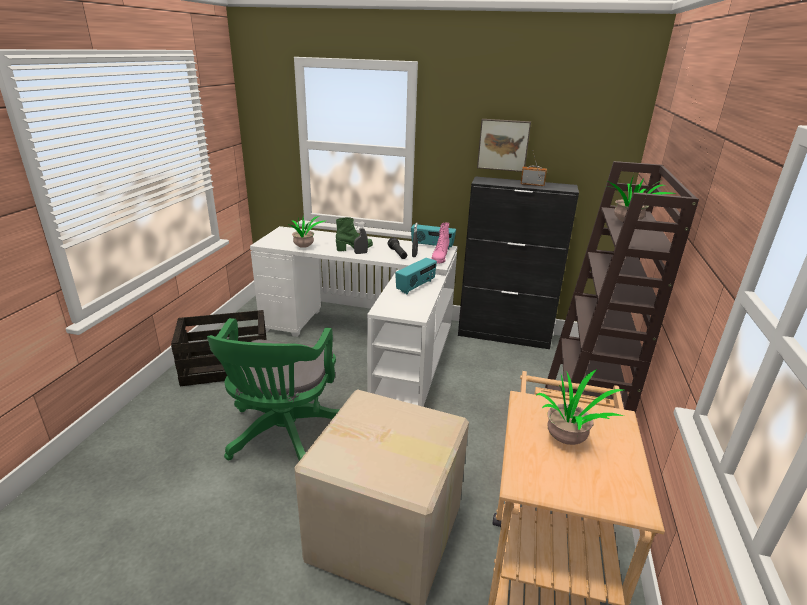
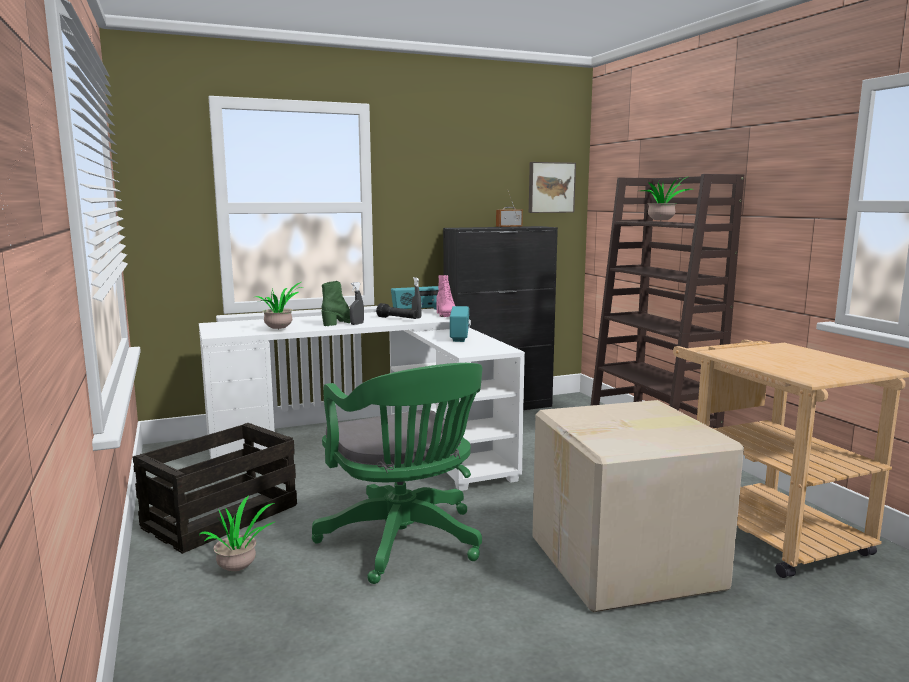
camera: 35 degrees left, 15 degrees down
(503, 144) = (467, 191): picture -> picture (550, 187)
(568, 439) = (784, 358): potted plant -> potted plant (239, 568)

